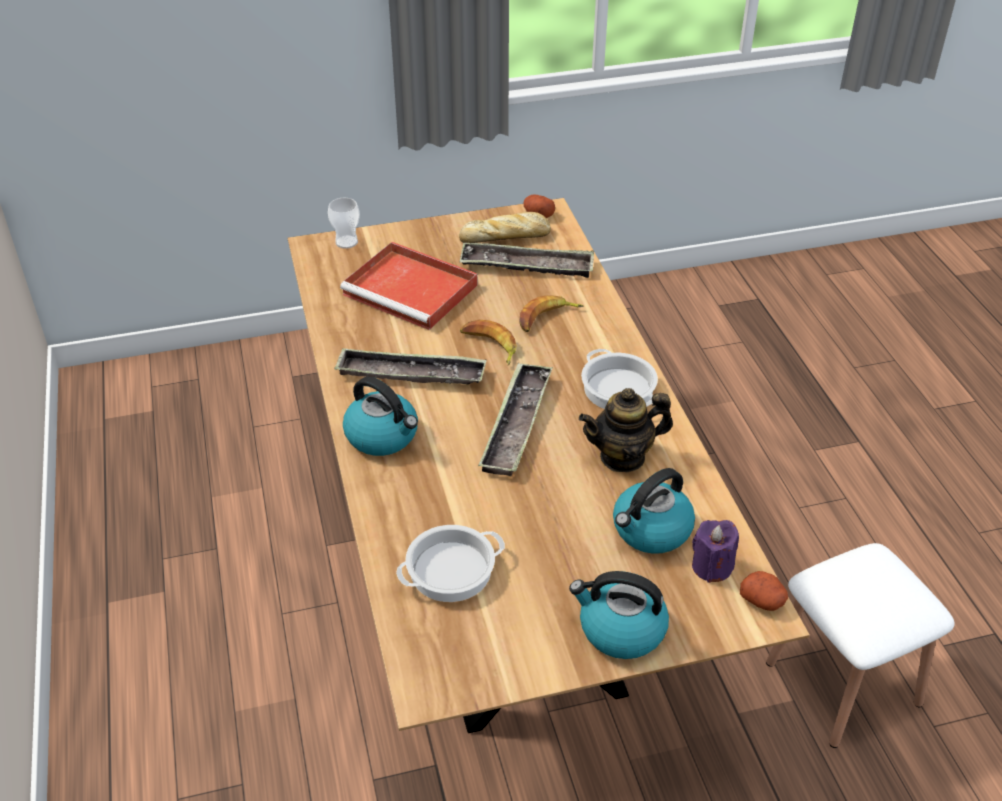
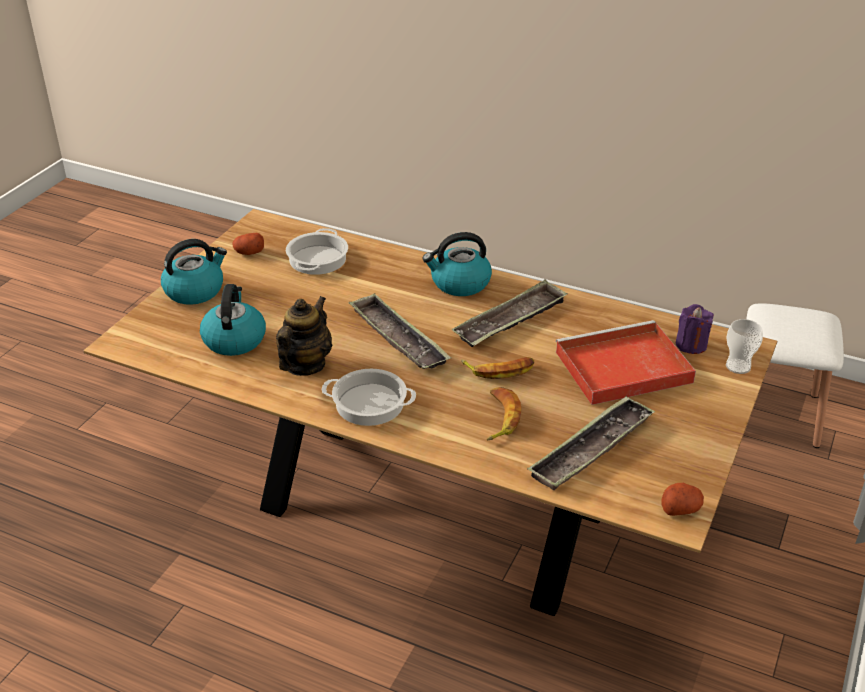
camera: 130 degrees right, 5 degrees down
(506, 236) = (657, 464): bread -> none
(712, 566) = (175, 345): purple candle -> purple candle (691, 345)
(762, 600) = (127, 348): potato -> potato (249, 252)
(843, 683) = (119, 629): white stool -> white stool (774, 414)

